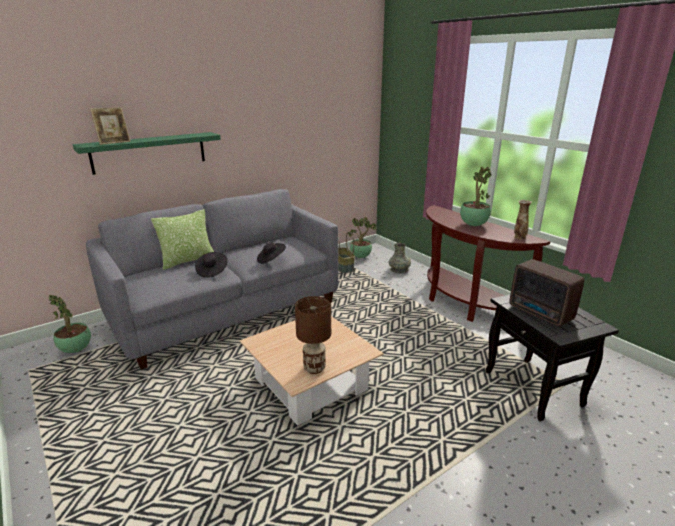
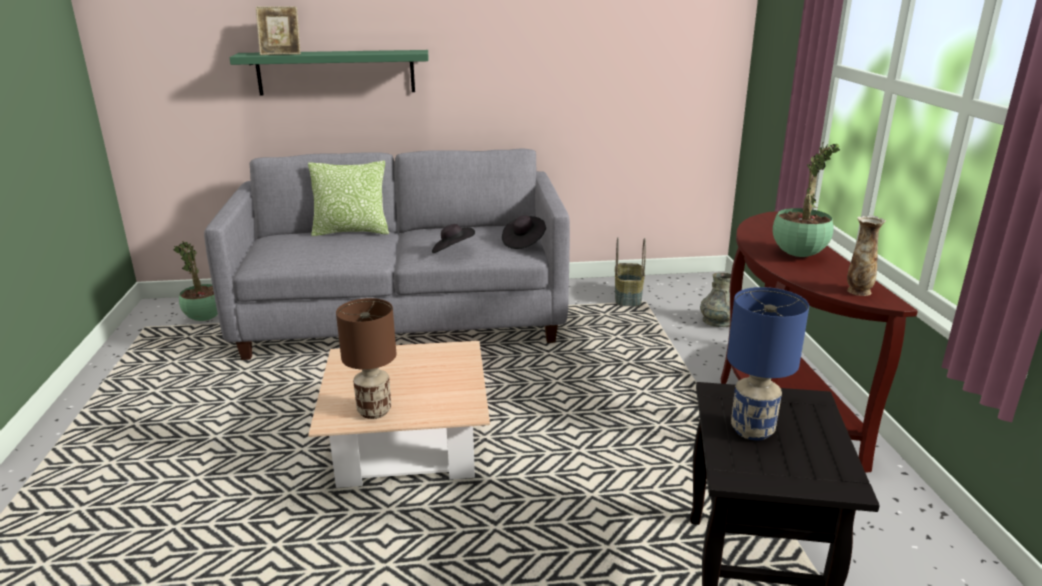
camera: 30 degrees right, 0 degrees up
(212, 271) = (360, 249): black hat -> black hat (523, 242)
(361, 257) = (675, 288): potted plant -> none
(541, 314) = (753, 431): radio -> blue table lamp

